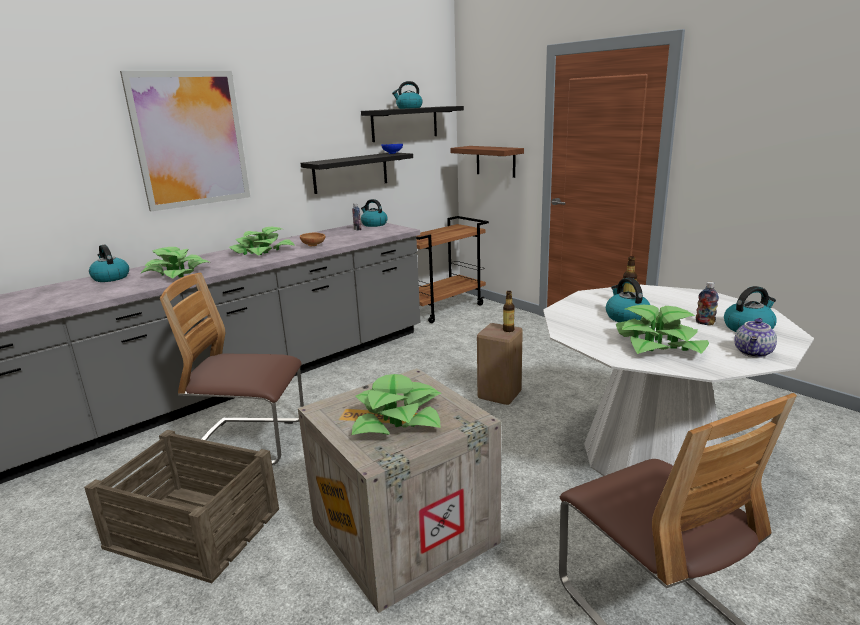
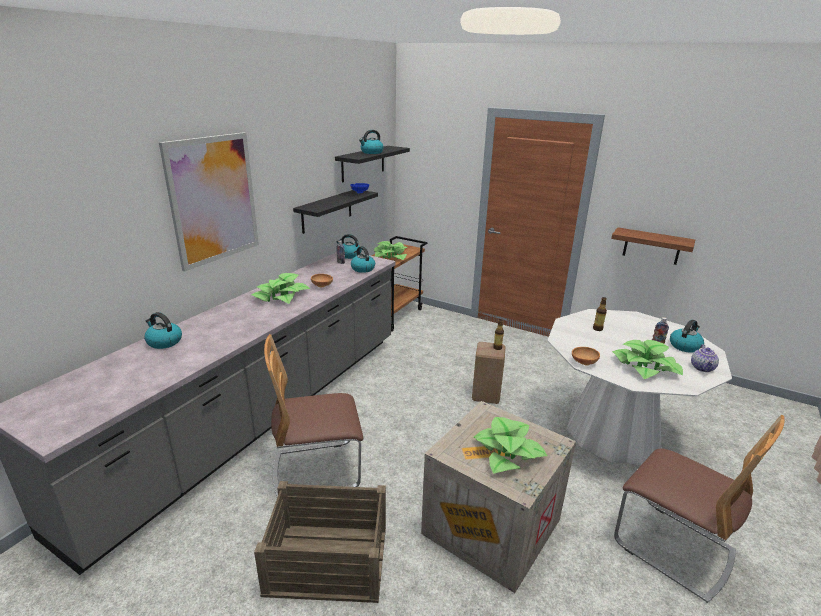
camera: 20 degrees left, 5 degrees up
(177, 273) = (228, 330): potted plant -> potted plant (390, 256)
(495, 161) = (434, 194): shelf -> shelf (651, 246)
(569, 333) = (583, 362): none -> brown bowl
(626, 317) = (607, 343): kettle -> kettle (362, 269)

